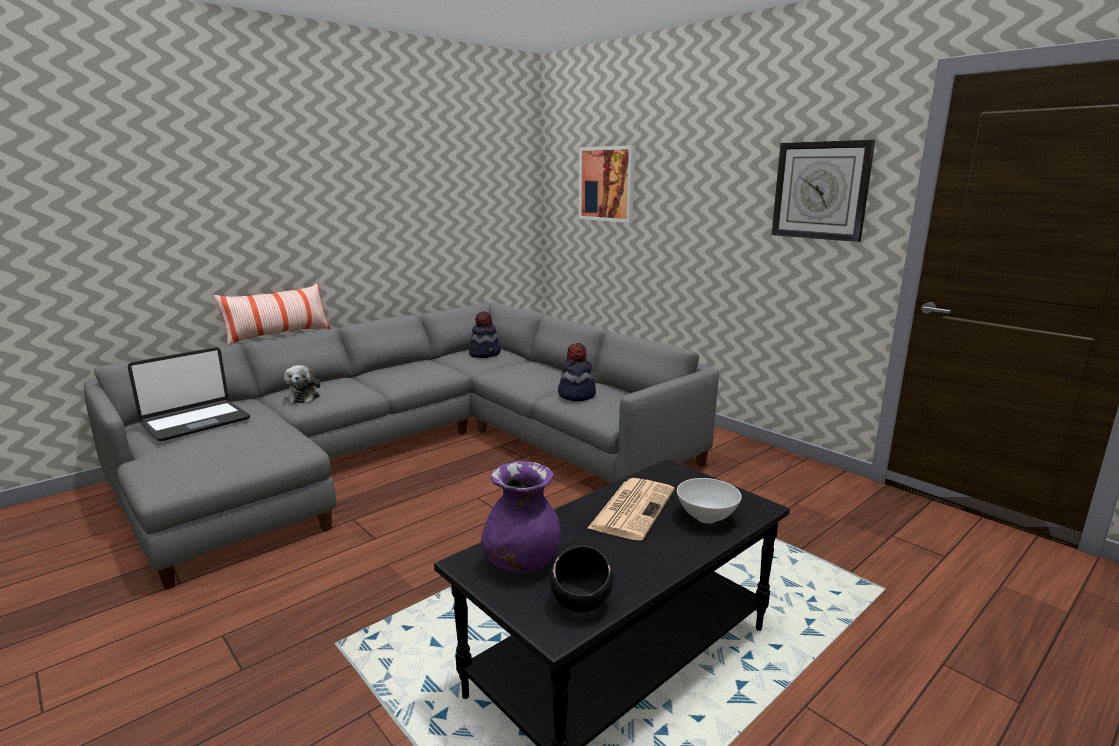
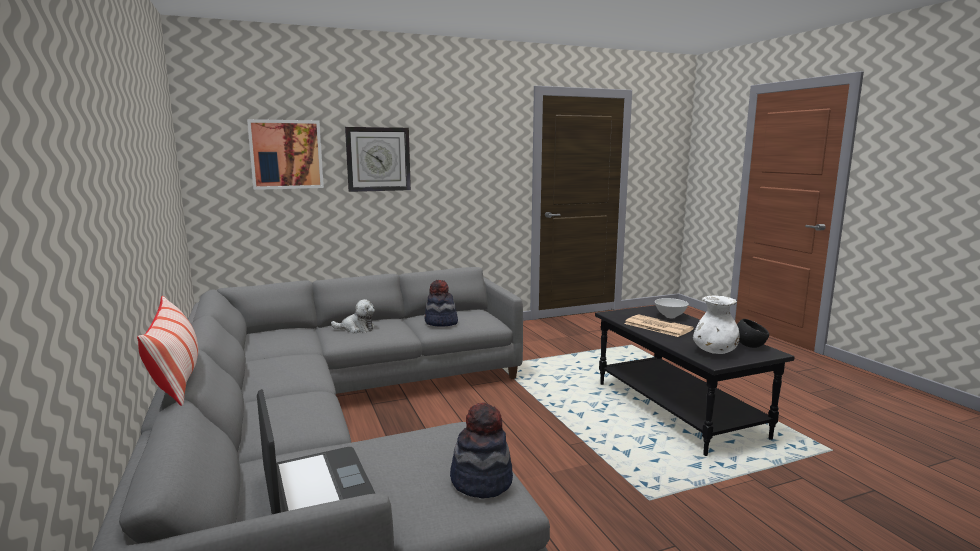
camera: 70 degrees left, 5 degrees down
(303, 397) = (293, 425): plush toy -> plush toy (356, 329)
(485, 354) = (281, 335): hat -> hat (481, 481)
(521, 563) = (714, 352): purple vase -> white vase
(821, 190) = (483, 155): wall clock -> wall clock (378, 159)

